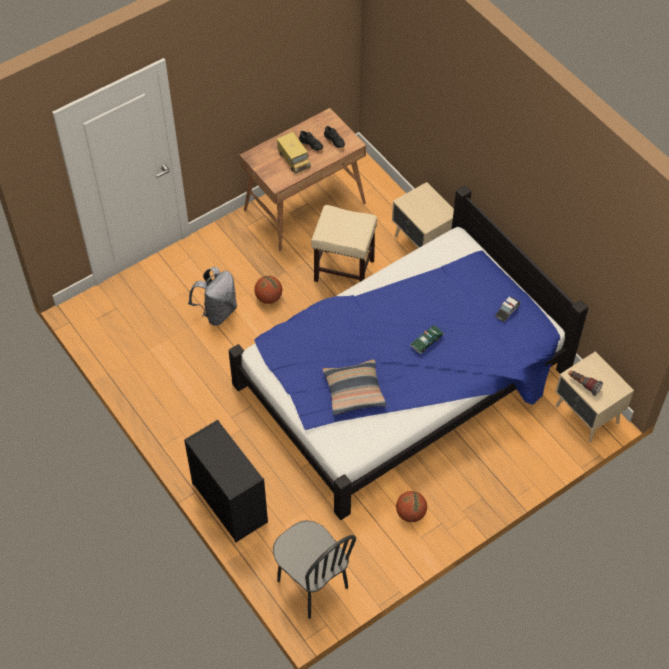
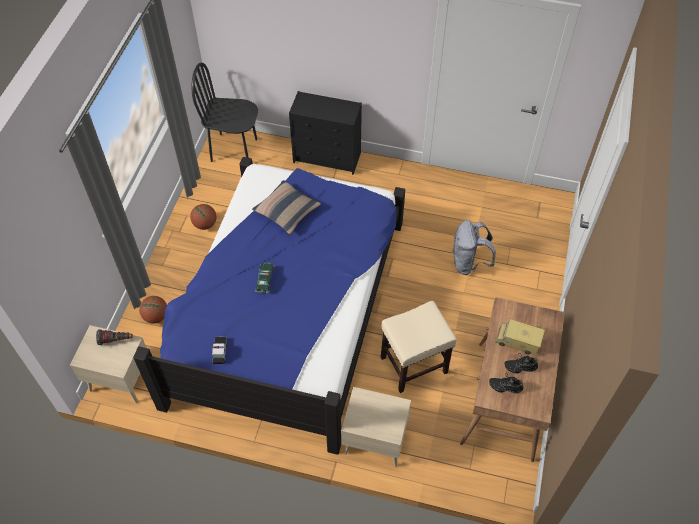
camera: 140 degrees right, 0 degrees up
(268, 298) = (445, 300): basketball -> basketball (156, 316)

